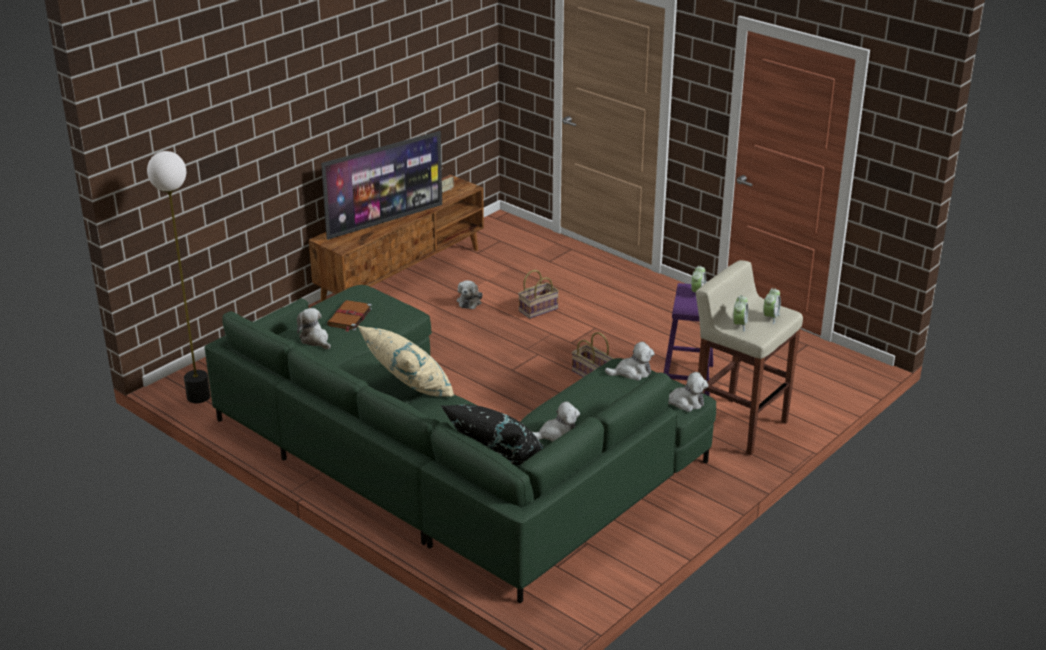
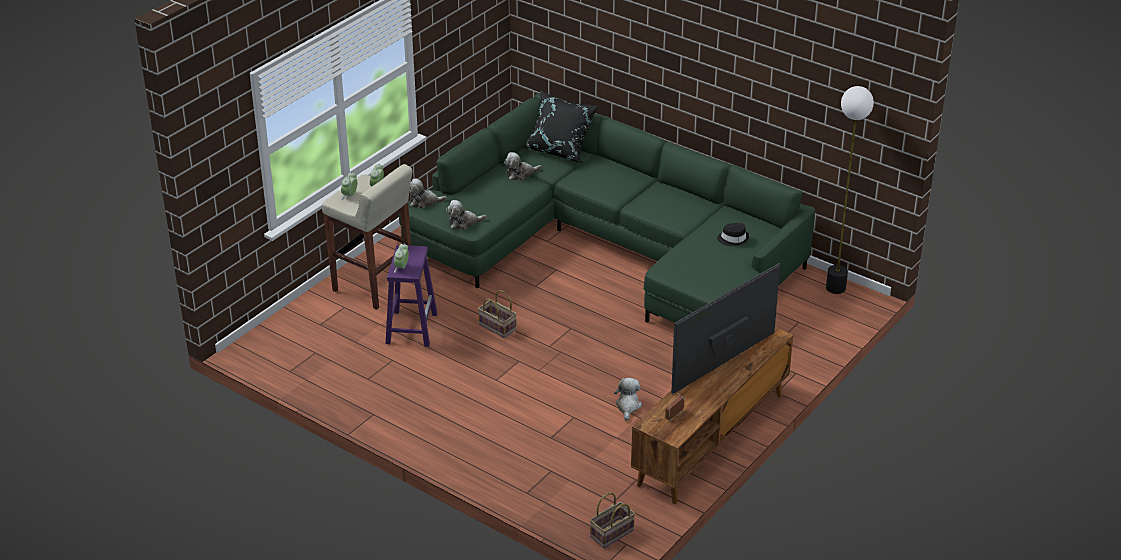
camera: 175 degrees right, 5 degrees up
(315, 340) = (733, 239): plush toy -> black hat
(349, 317) = (714, 262): brown book -> none
(408, 389) = (640, 200): beige pillow -> none
(538, 309) = (555, 400): basket -> basket (611, 534)

